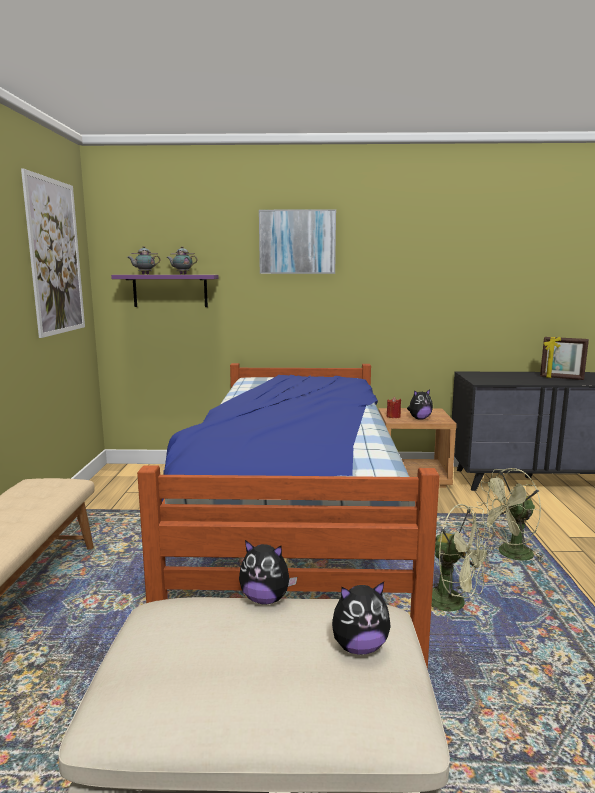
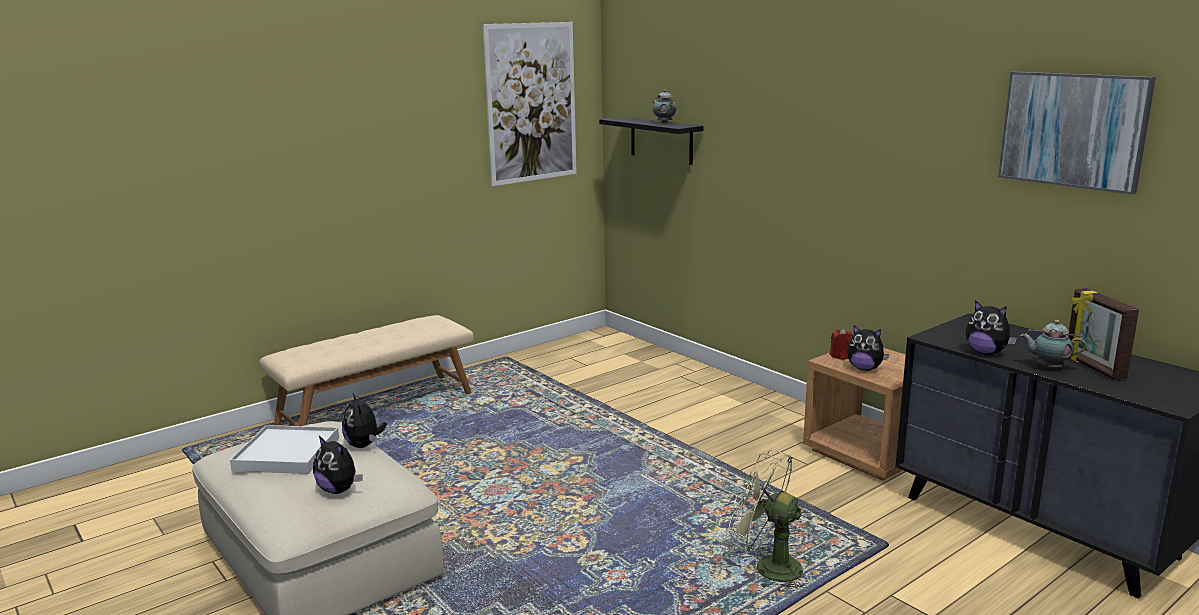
camera: 50 degrees right, 5 degrees up
(144, 274) = (629, 120): teapot -> teapot (1048, 367)
(170, 290) = (661, 140): purple shelf -> black shelf
(219, 652) = (287, 454): none -> white tray
(294, 536) = (615, 450): bed -> none
(297, 242) = (783, 90): picture -> picture (1073, 130)
(454, 603) = (613, 564): green fan -> none
(518, 382) = (986, 352): none -> plush toy

